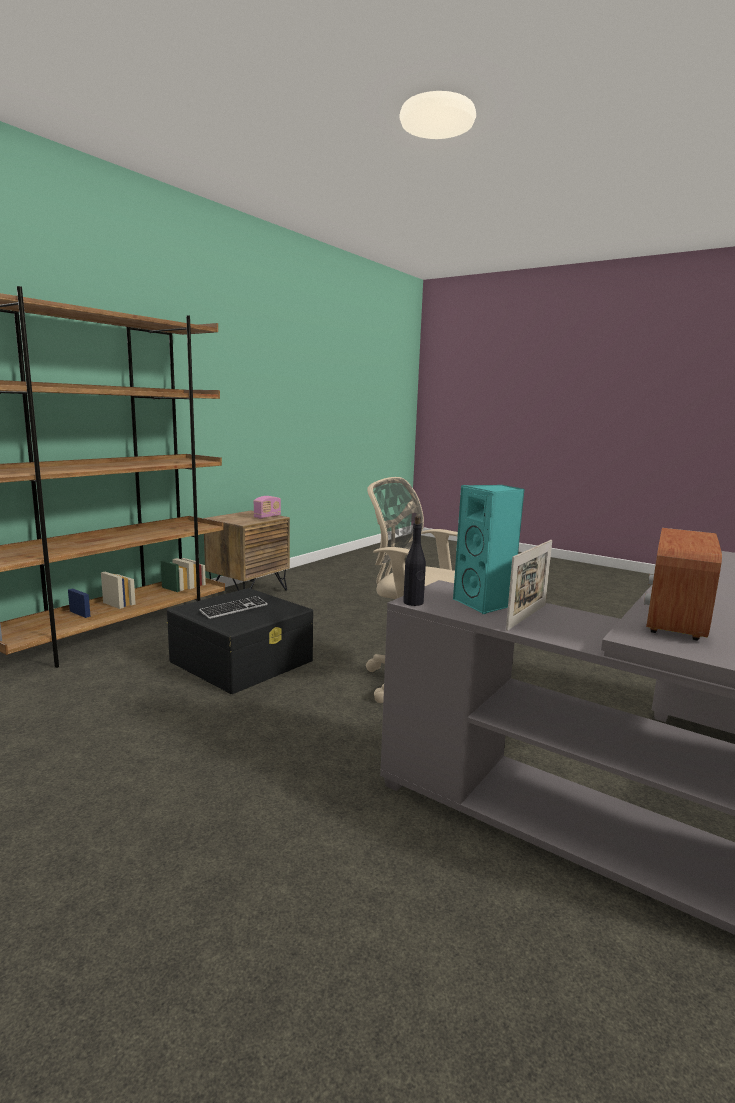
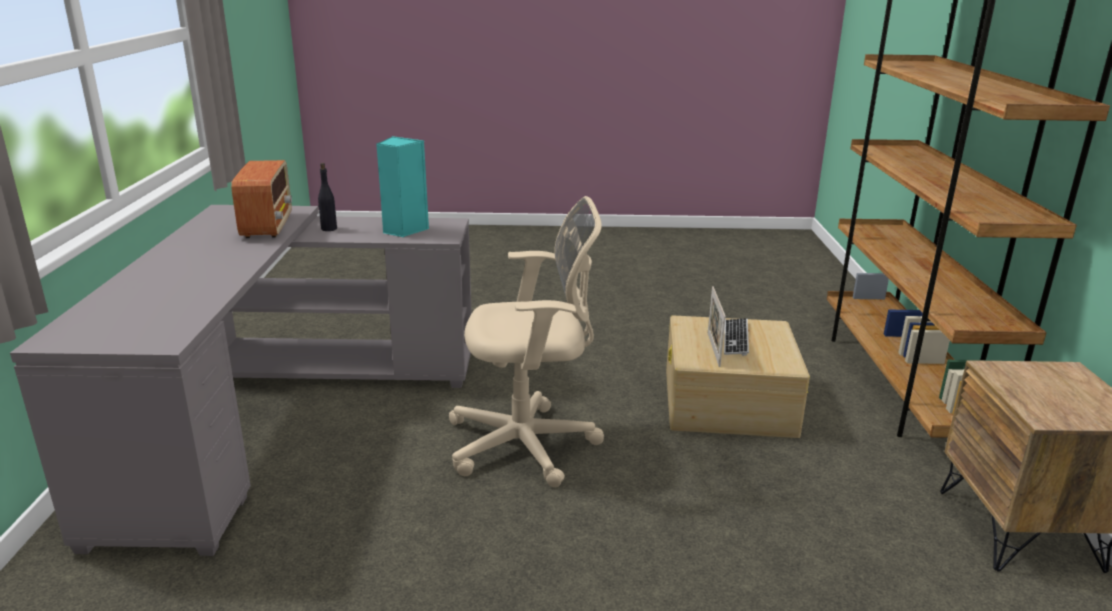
camera: 145 degrees right, 10 degrees up
(242, 660) = (728, 402): black storage box -> beige storage box
(267, 517) = (1047, 408): radio -> none
(413, 603) = (451, 220): black bottle -> black bottle (329, 229)
(526, 617) = (369, 227): picture frame -> picture frame (713, 349)

